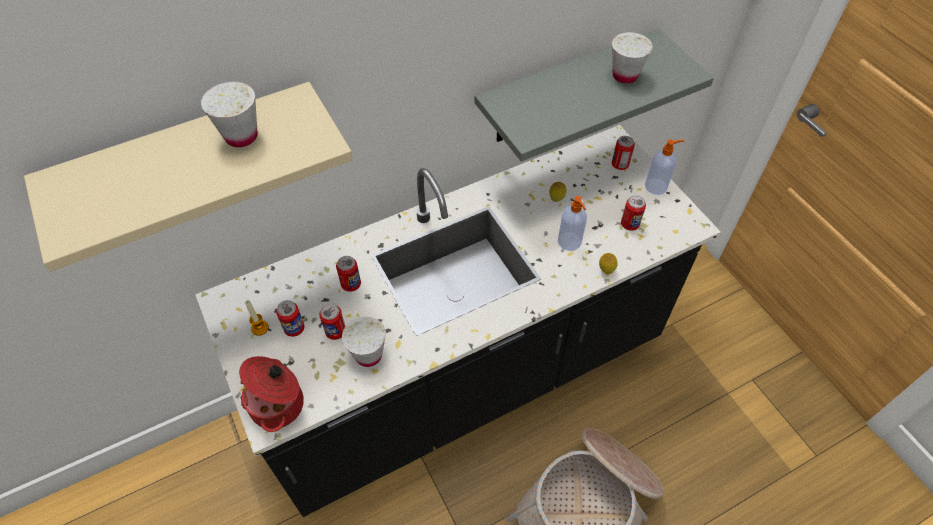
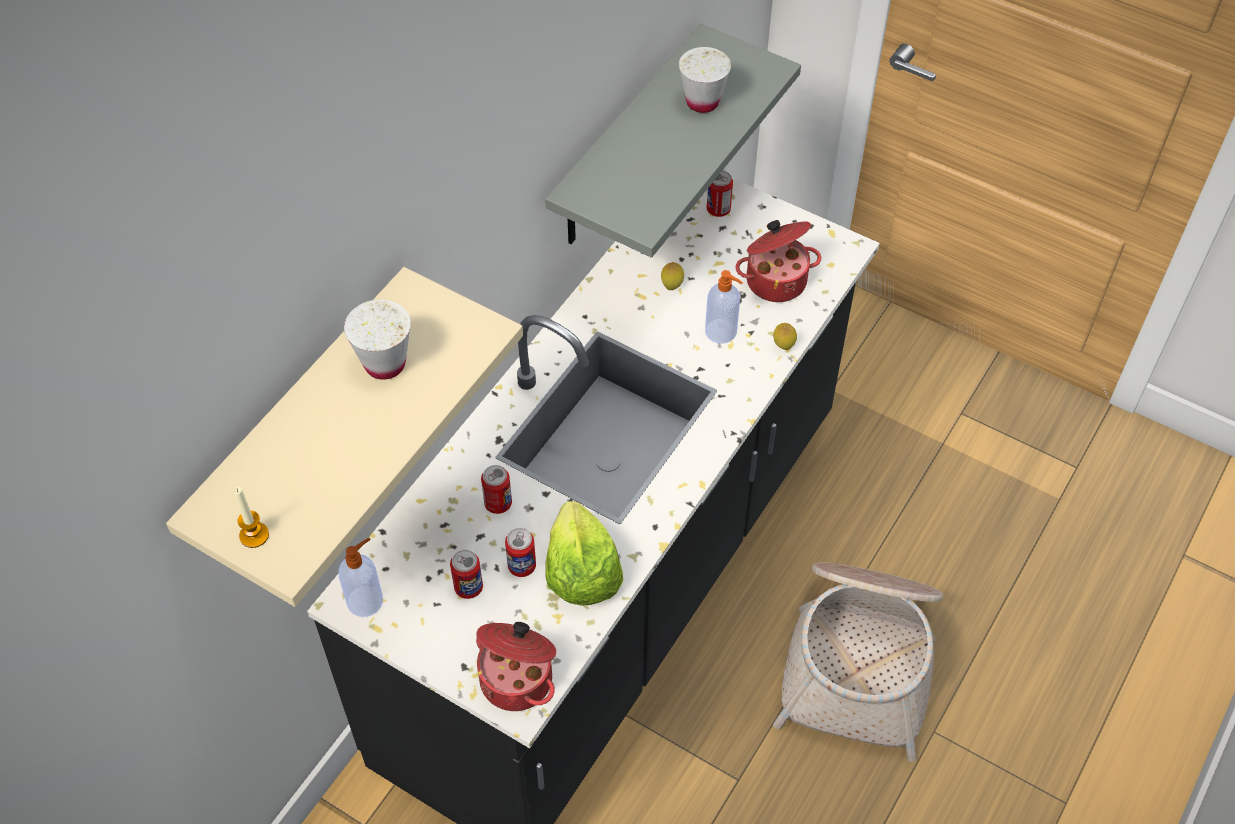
camera: 30 degrees left, 0 degrees up
(260, 328) = (425, 608): candle -> candle (254, 535)
(368, 355) = (581, 572): white cup -> lettuce
(629, 224) = (775, 279): can -> cooking pot
(656, 186) = (777, 219): soap dispenser -> soap dispenser (366, 600)

